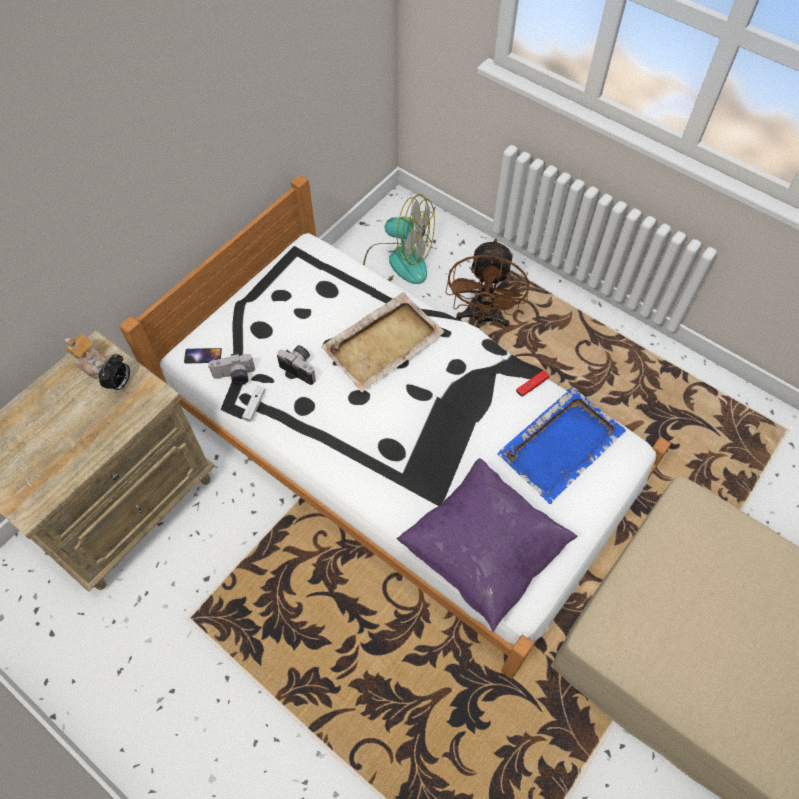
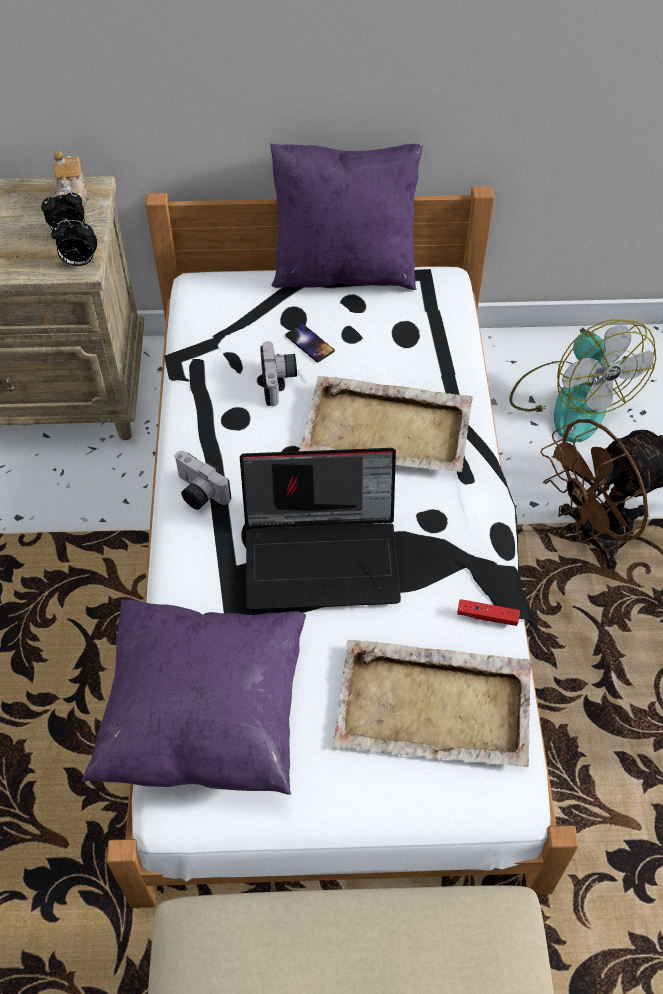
camera: 50 degrees right, 5 degrees down
(152, 394) = (79, 262): none -> alarm clock
(203, 356) = (213, 297): phone -> phone (310, 343)
(234, 377) = (212, 338): camera -> camera (197, 493)
(252, 282) = (344, 270): none -> purple pillow
(254, 406) = (194, 378): white game controller -> none
(434, 428) = (323, 555): none -> laptop
(562, 444) = (435, 707): blue tray -> beige tray

